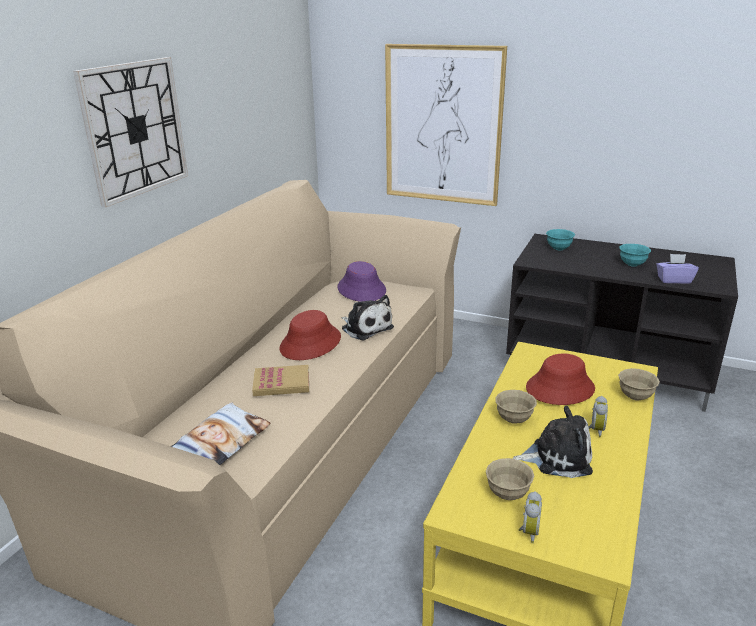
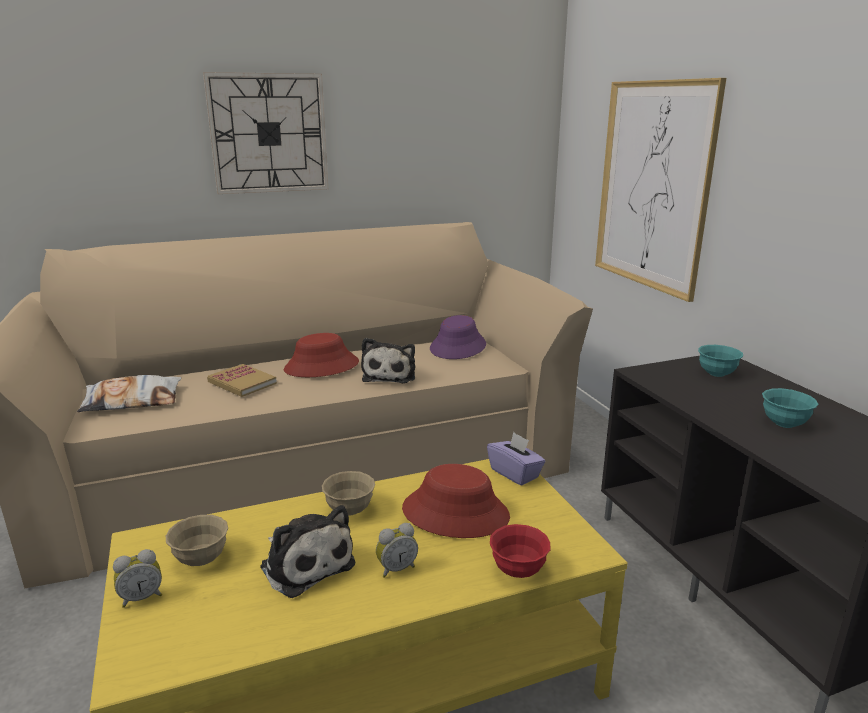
camera: 45 degrees right, 5 degrees down
(635, 396) = (518, 570): beige bowl -> red bowl
(674, 280) = (807, 463): purple tissue box -> purple tissue box (515, 473)

